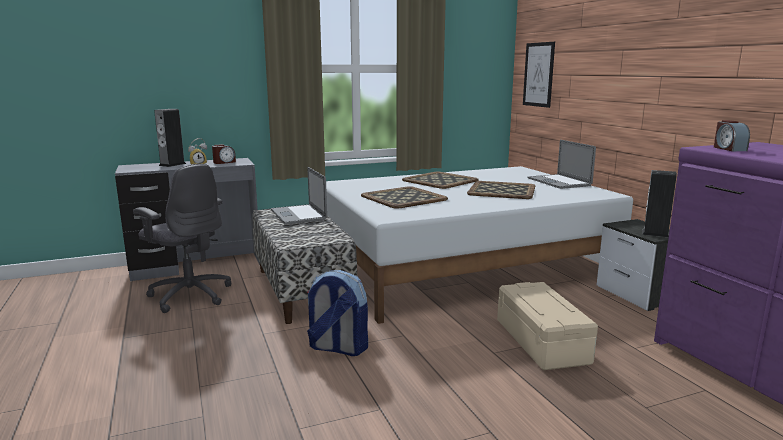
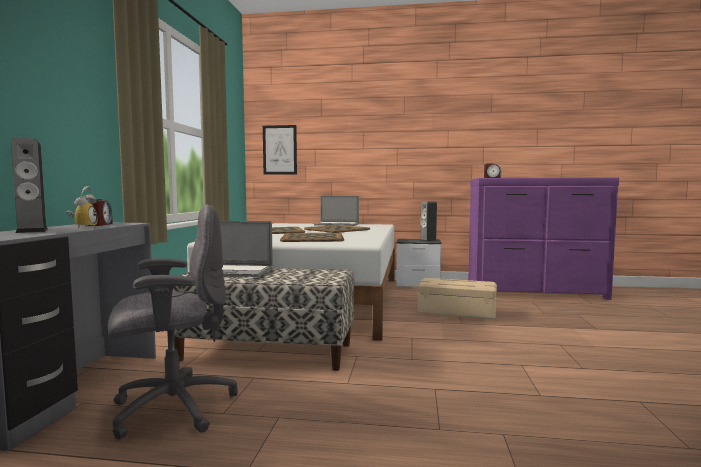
camera: 60 degrees left, 10 degrees down
(337, 348) = (412, 360): backpack -> none

